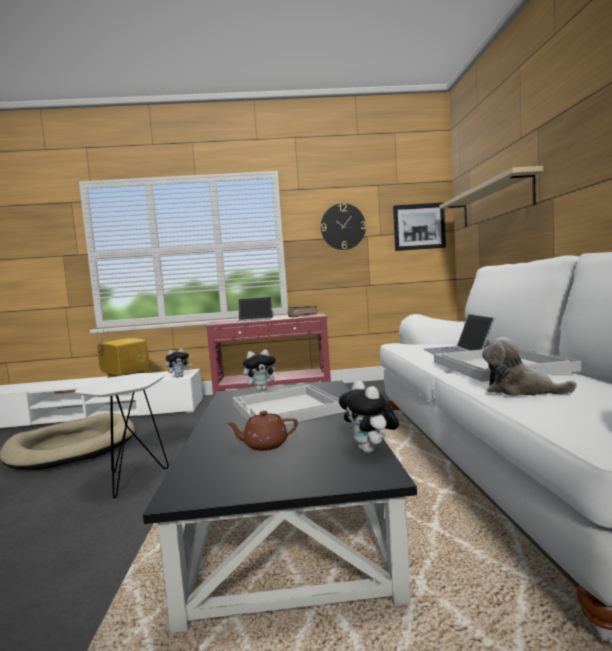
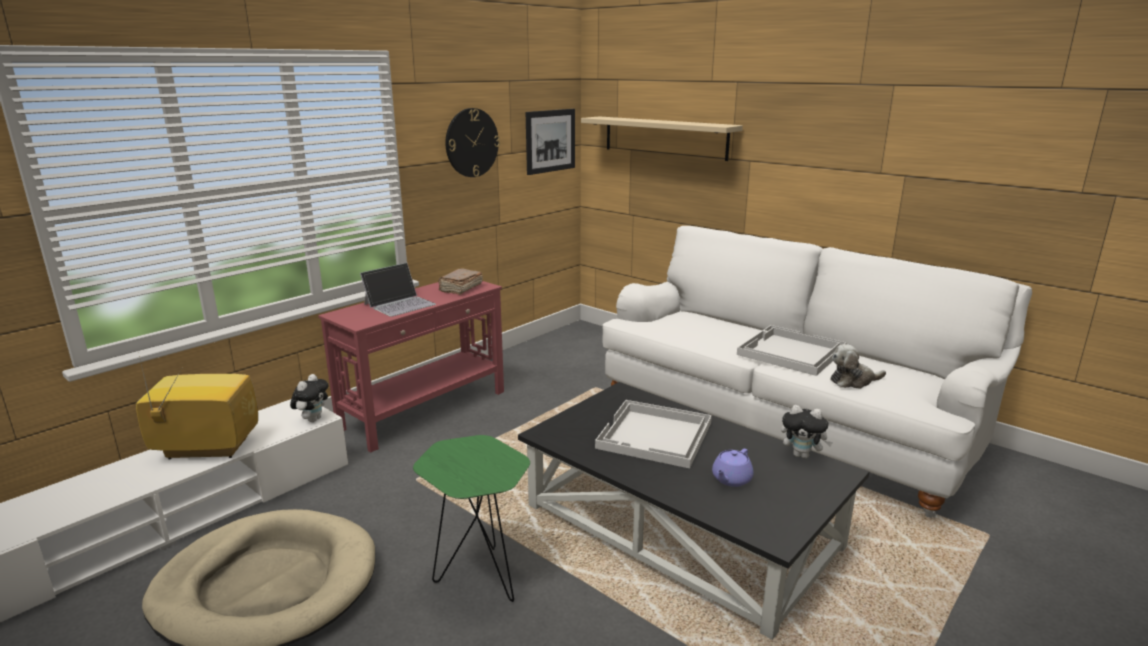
camera: 45 degrees left, 15 degrees up
(133, 477) = (478, 574): white side table -> green side table
(261, 390) = (569, 418): plush toy -> none
(264, 445) = (731, 479): brown teapot -> purple teapot
(458, 351) = (720, 332): laptop -> none

